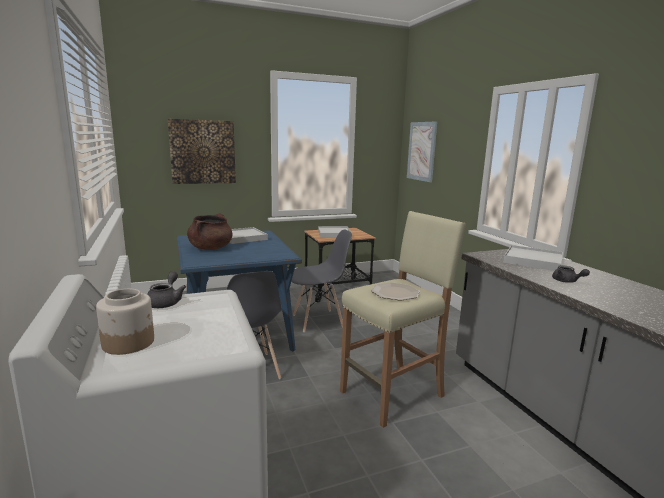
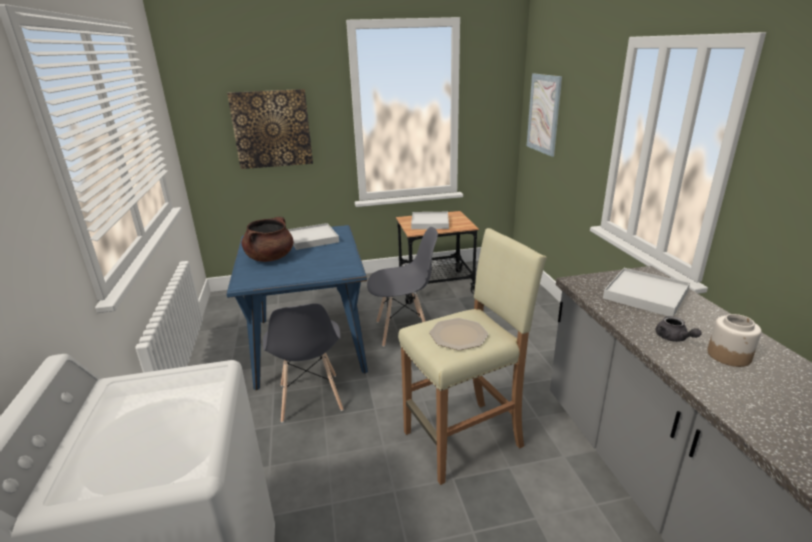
camera: 10 degrees right, 10 degrees up
(129, 342) = (89, 454): jar -> jar (729, 355)
(166, 302) = (155, 382): grey teapot -> none

